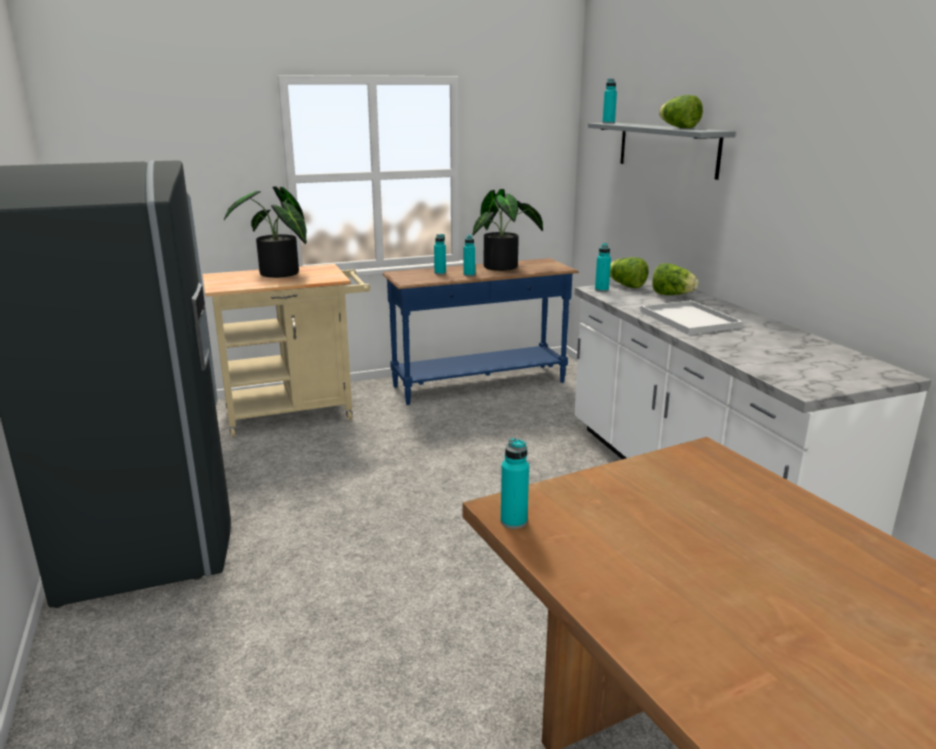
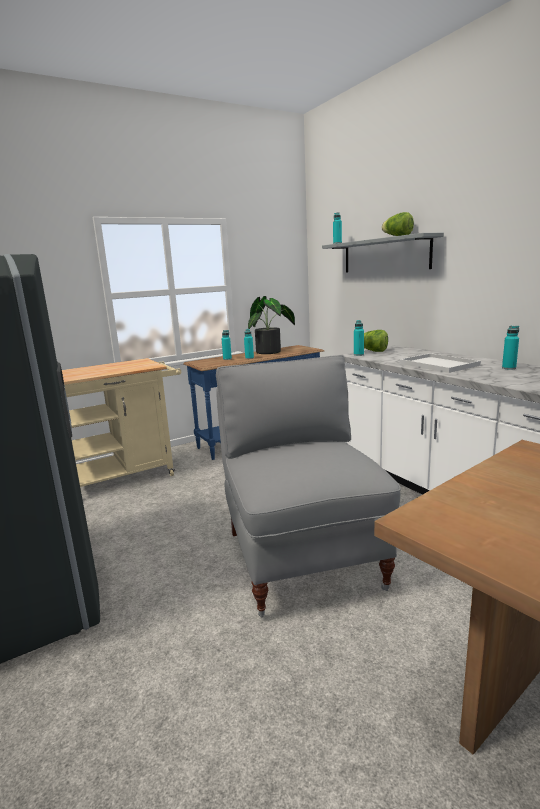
camera: 10 degrees left, 5 degrees down
(279, 274) = (107, 367): potted plant -> none
(466, 540) = (302, 557): none -> grey chair
(513, 521) = (437, 532): turquoise bottle -> turquoise bottle (509, 368)
(672, 295) = (410, 353): lettuce -> none

